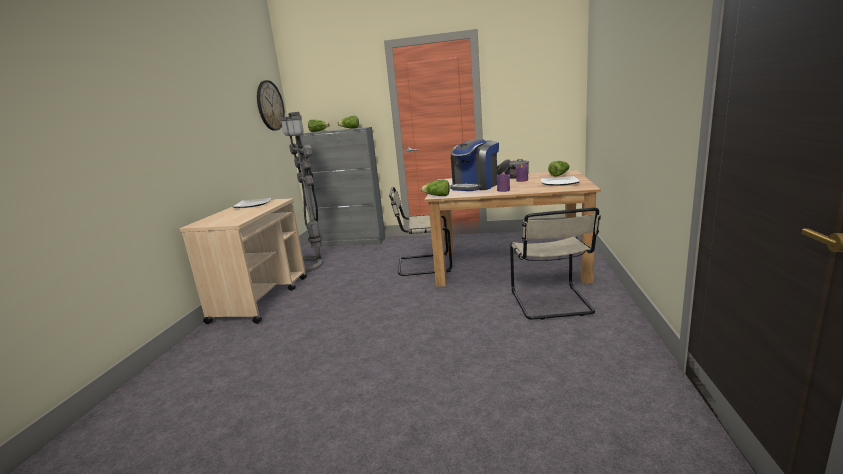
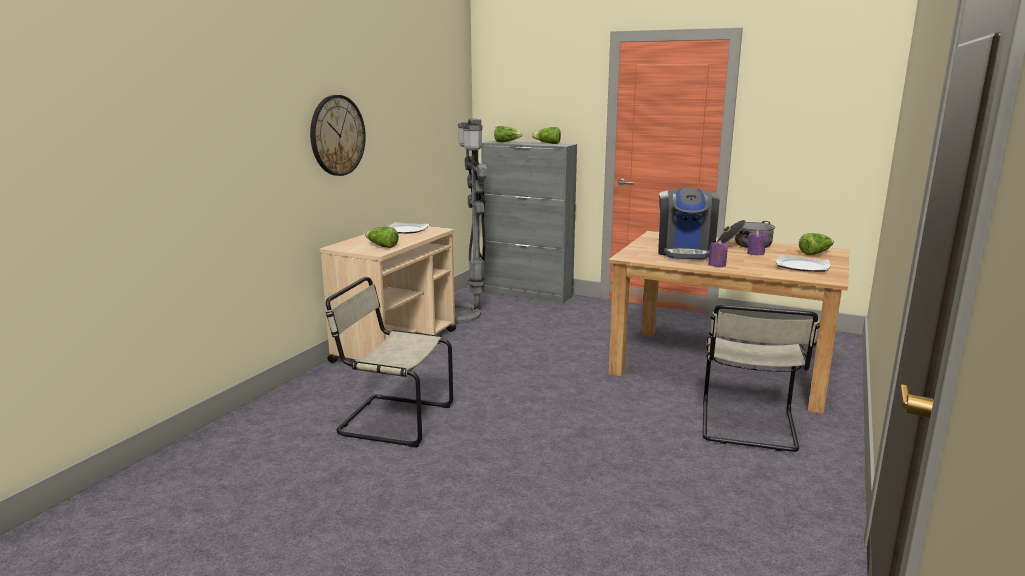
camera: 15 degrees right, 0 degrees up
(270, 105) = (451, 103): wall clock -> wall clock (337, 135)
(422, 265) = (603, 342): beige chair -> beige chair (391, 420)
(437, 196) = (626, 258): lettuce -> lettuce (382, 246)
(475, 186) = (685, 252): coffee machine -> coffee machine turned 45 degrees counterclockwise

